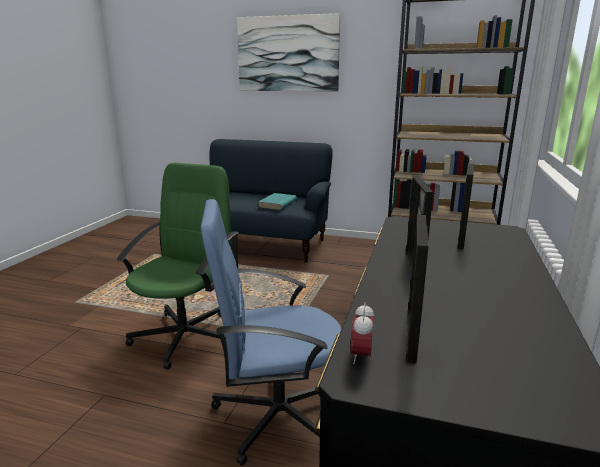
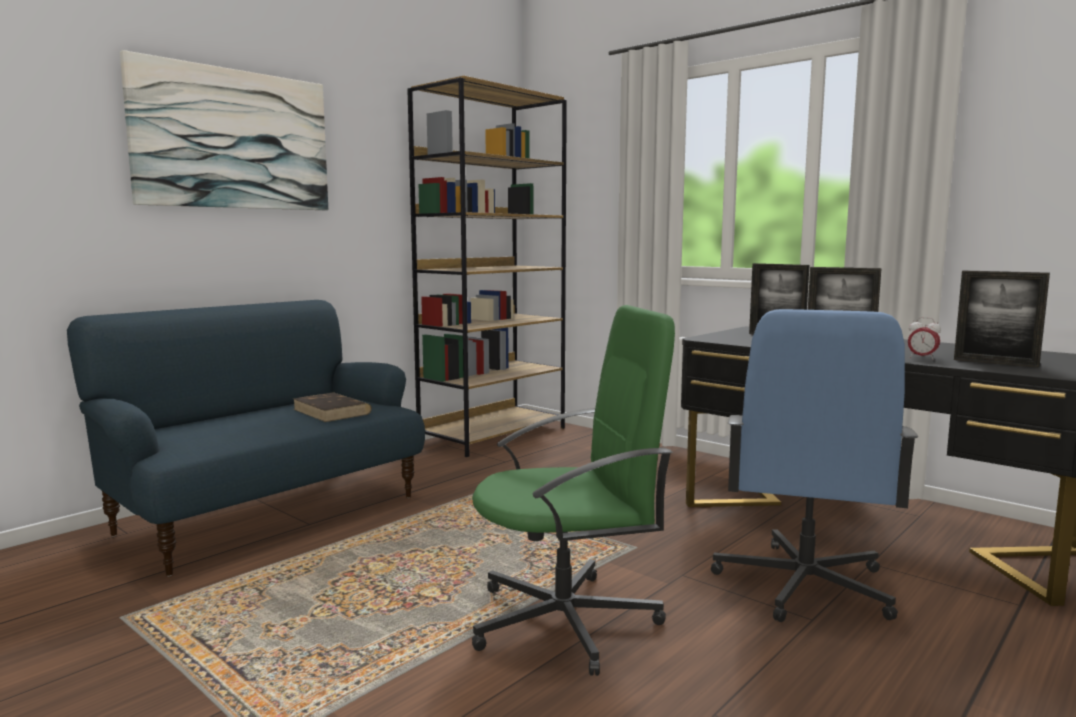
camera: 65 degrees left, 10 degrees down
(186, 336) = (567, 621): green office chair -> green office chair turned 120 degrees clockwise
(277, 204) = (332, 411): turquoise book -> brown book
(361, 356) = (1035, 372): alarm clock -> alarm clock (922, 358)

